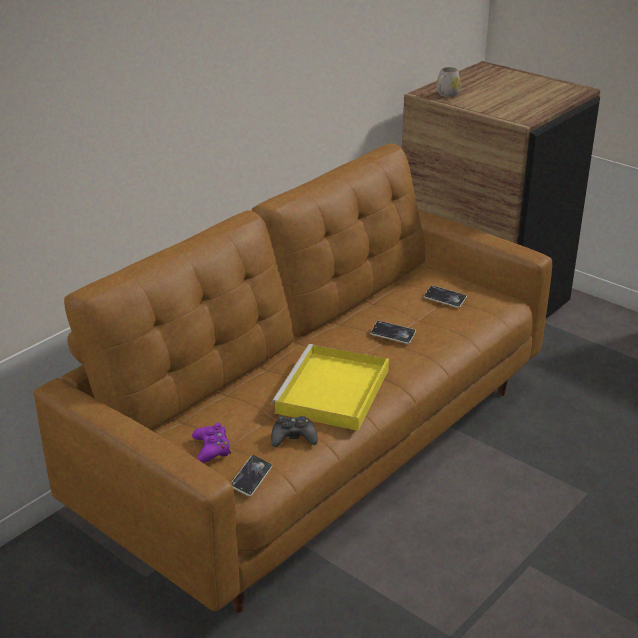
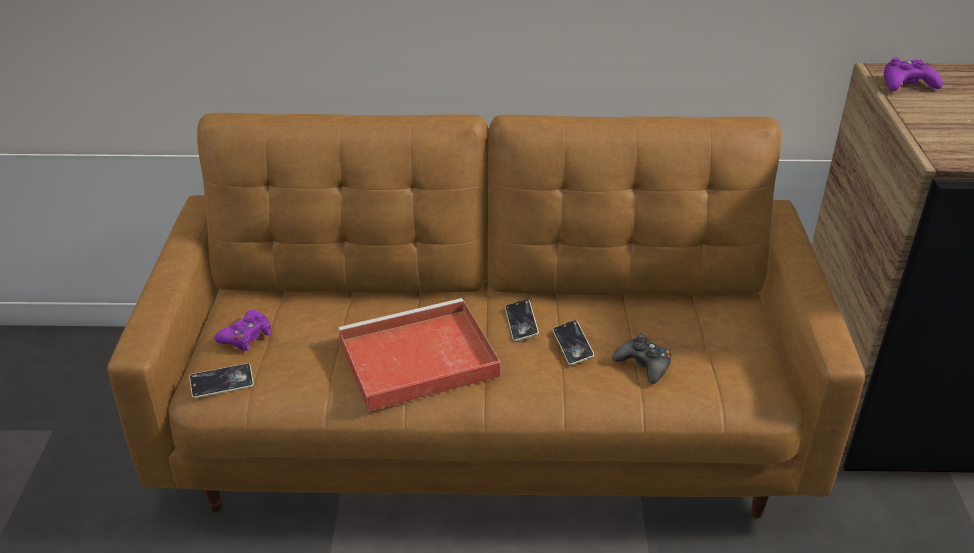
camera: 50 degrees right, 5 degrees up
(293, 438) = (312, 375): black game controller -> black game controller (644, 365)
(332, 392) = (415, 360): yellow tray -> red tray
(444, 299) = (697, 345): phone -> phone (521, 323)
(446, 94) = (907, 84): white mug -> purple game controller

